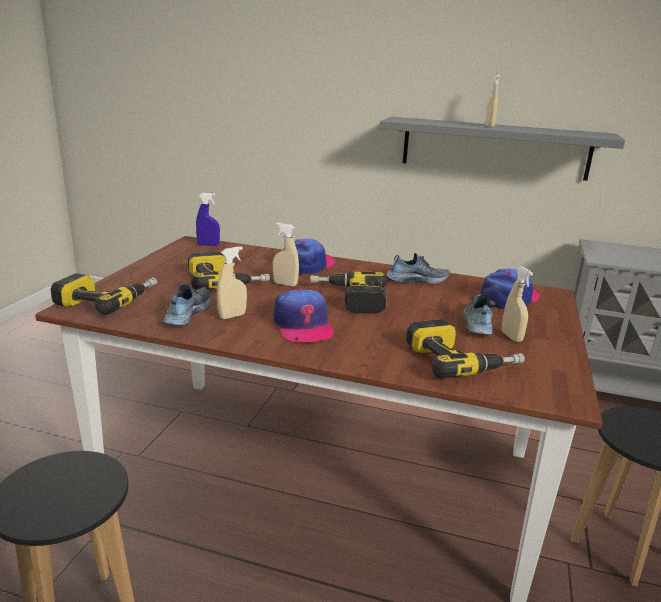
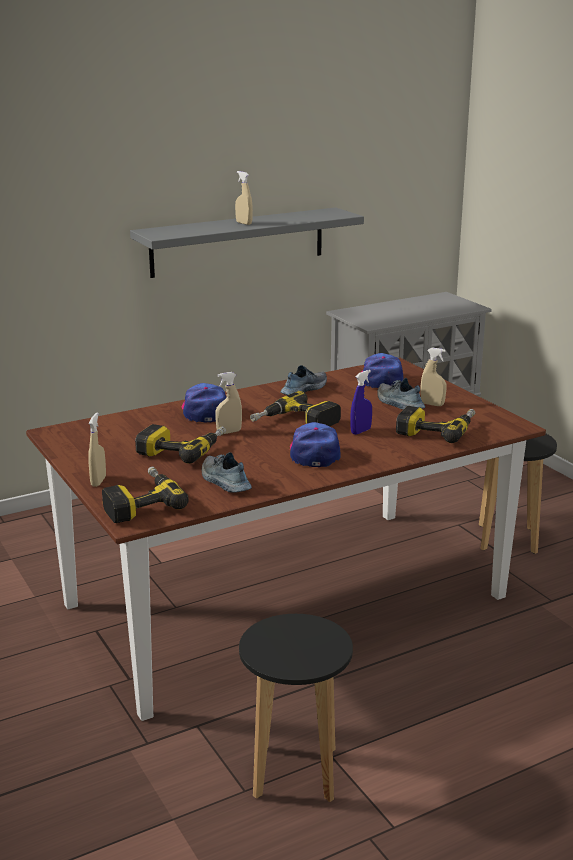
camera: 45 degrees left, 0 degrees up
(208, 245) = (78, 429): blue spray bottle -> blue spray bottle (360, 431)
(232, 316) = (257, 469): beige spray bottle -> beige spray bottle (98, 481)
(303, 326) = (314, 453): cap -> cap turned 120 degrees counterclockwise

